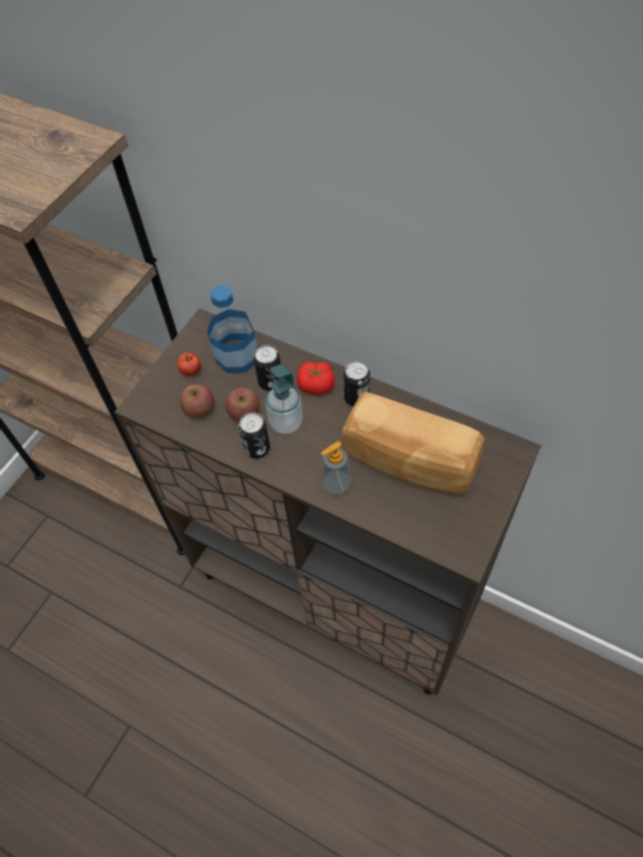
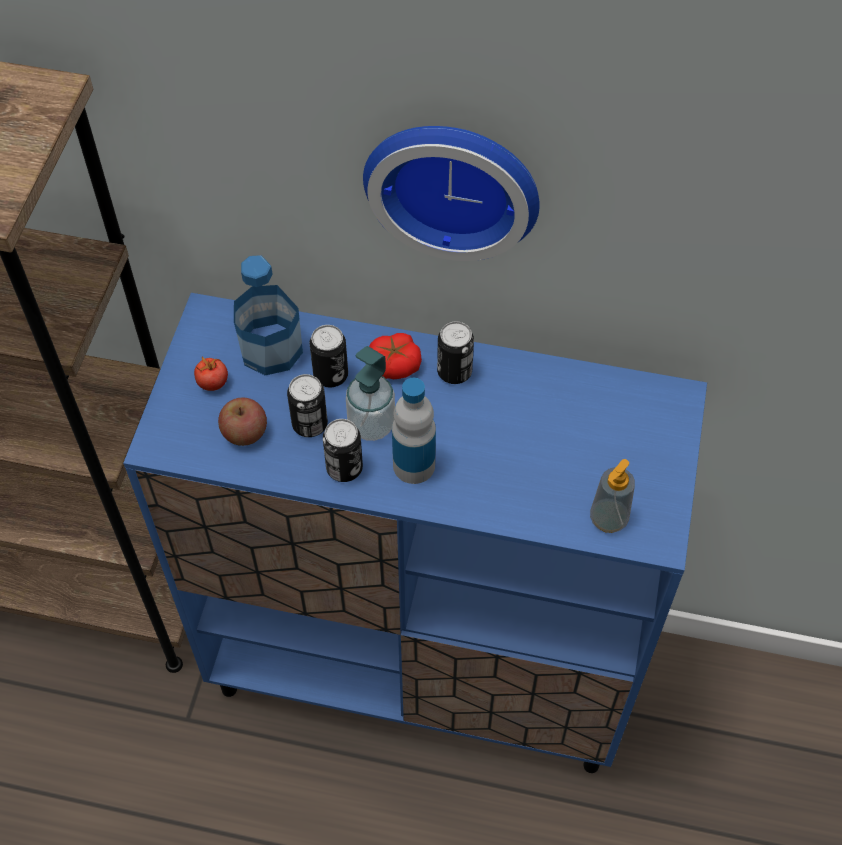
camera: 20 degrees left, 0 degrees up
(244, 413) = (309, 424): apple -> can
(305, 457) = (414, 465): none -> bottle
(335, 593) = (422, 669): brown cabinet -> blue cabinet
(336, 485) = (466, 491): soap dispenser -> soap dispenser (608, 519)
(366, 254) = (454, 181): none -> wall clock
(409, 461) = (549, 439): bread -> none

